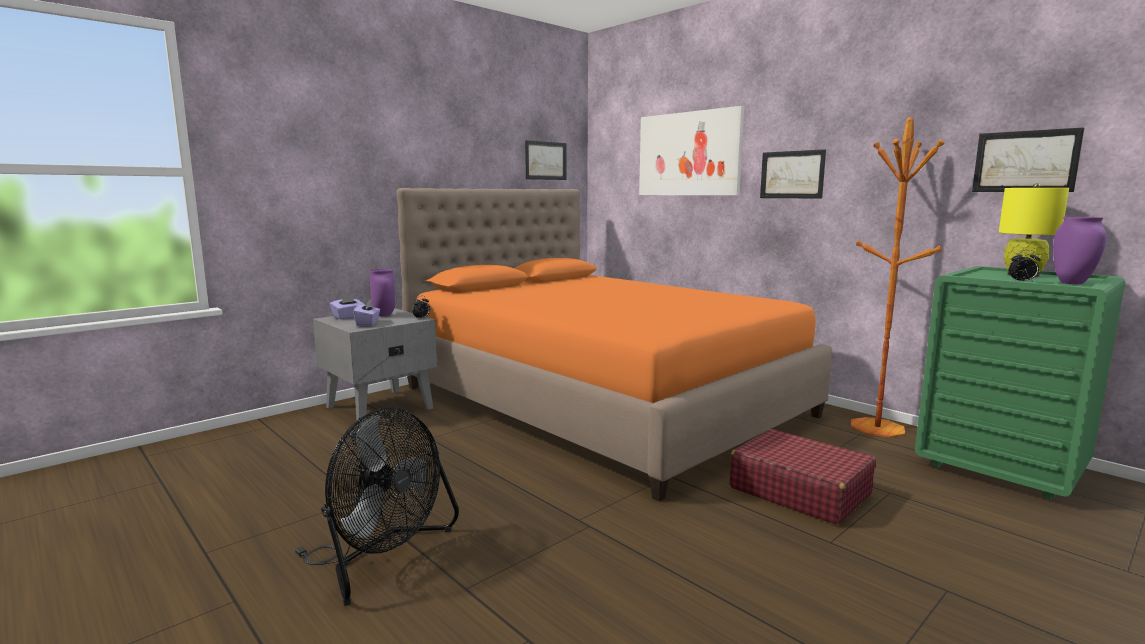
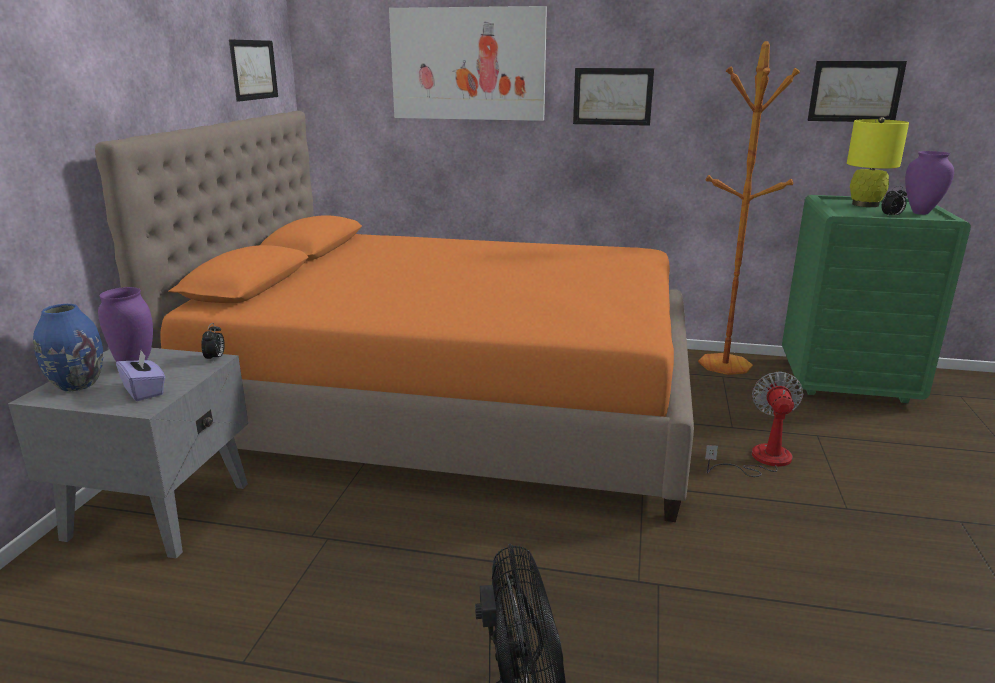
camera: 35 degrees left, 10 degrees up
(348, 317) = (77, 384): purple tissue box -> blue vase
(799, 491) = (760, 460): red suitcase -> fan

